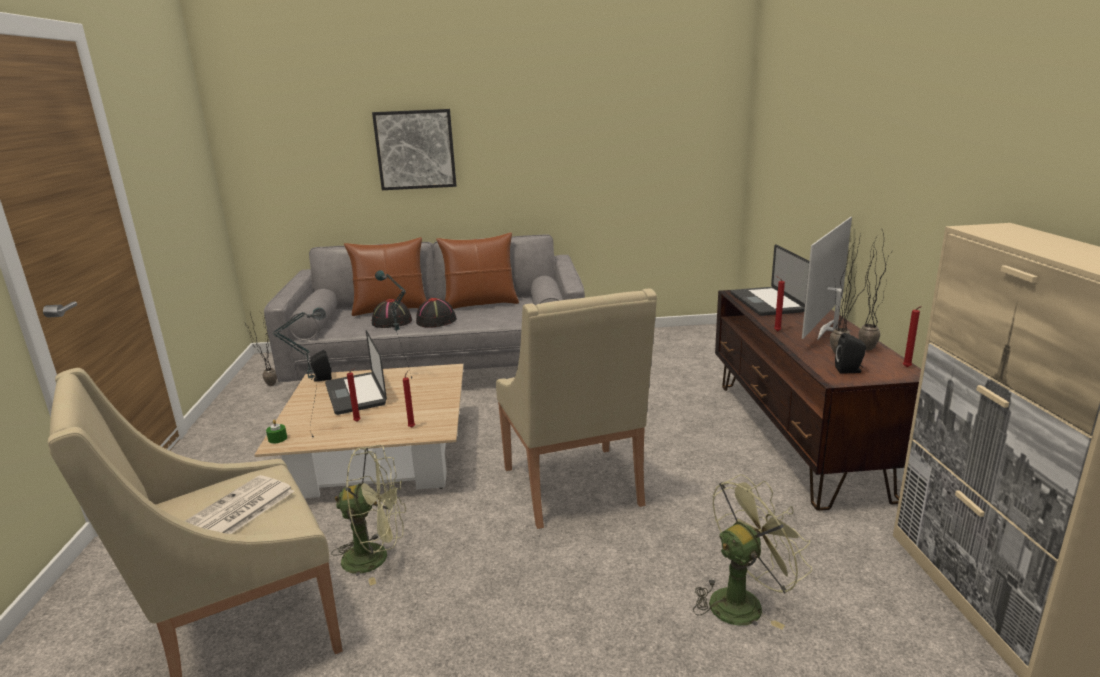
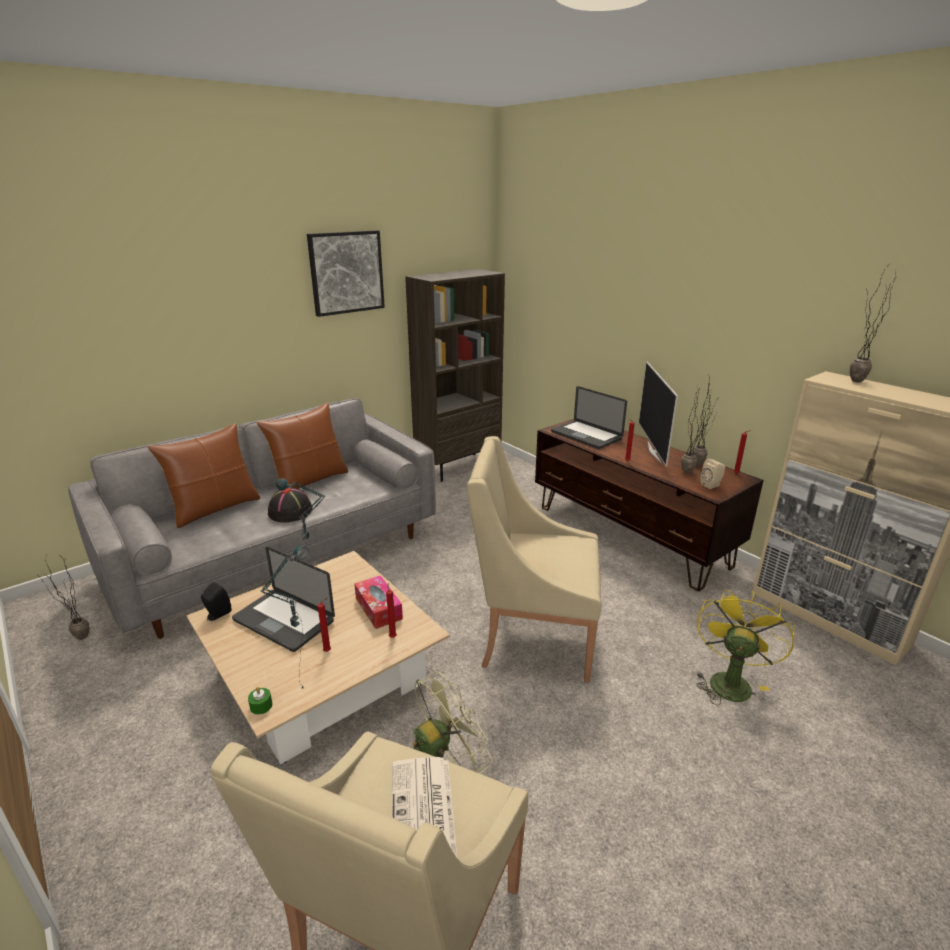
camera: 35 degrees left, 5 degrees up
(391, 322) = (241, 525): black hat -> none
(415, 149) = (197, 323): picture -> picture (346, 272)
(427, 406) = (378, 608): none -> tissue box
(575, 488) = (533, 637): beige armchair -> beige armchair turned 150 degrees clockwise
(676, 334) = (458, 466): none -> brown bookcase
(743, 601) = (729, 680): green fan -> yellow fan
(849, 370) = (712, 485): black speaker -> beige speaker
(1018, 234) = (853, 382): none -> potted plant

